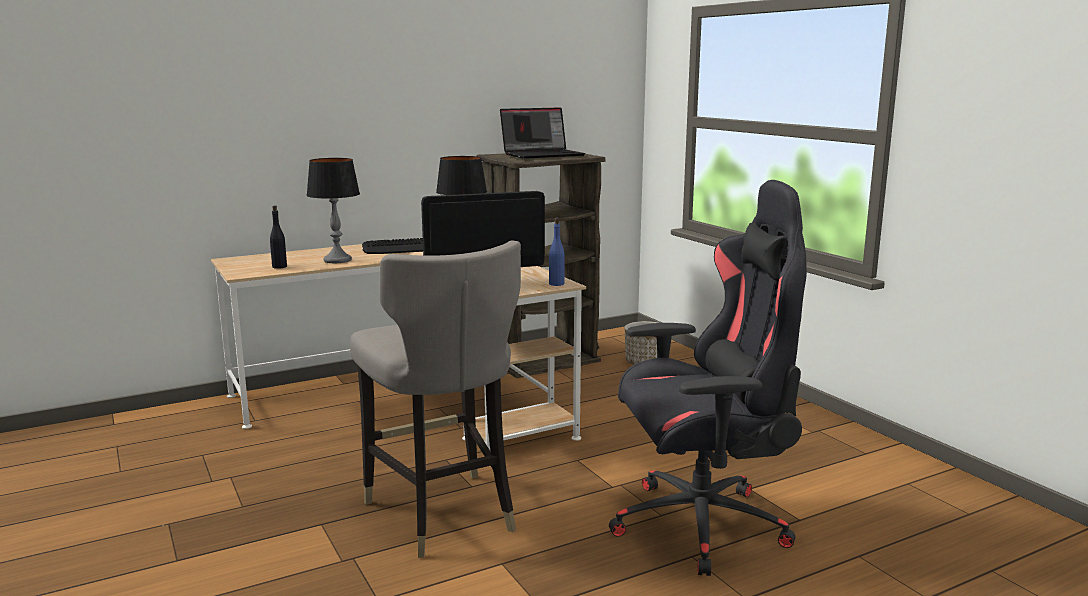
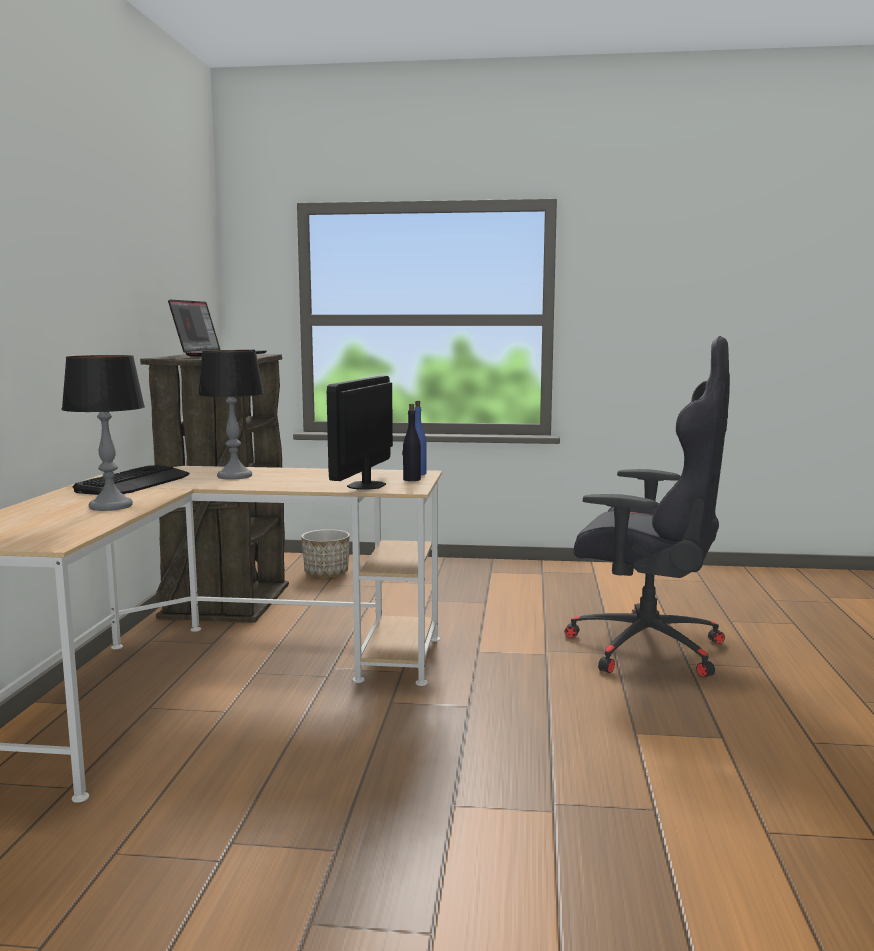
camera: 55 degrees left, 5 degrees down
(279, 267) = (66, 527): black bottle -> black bottle (411, 479)
(443, 515) = (513, 734): grey stool -> none
(697, 525) = (644, 648): black office chair -> black office chair turned 90 degrees clockwise

